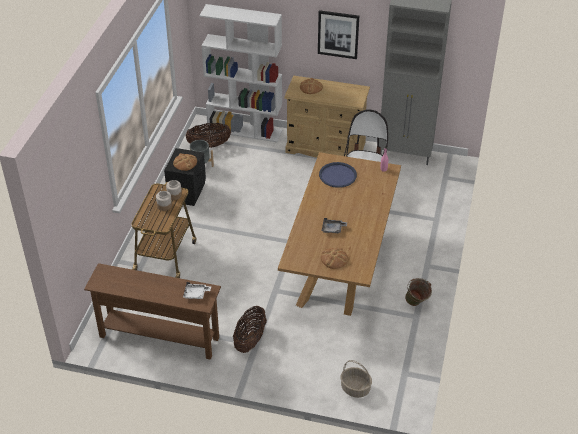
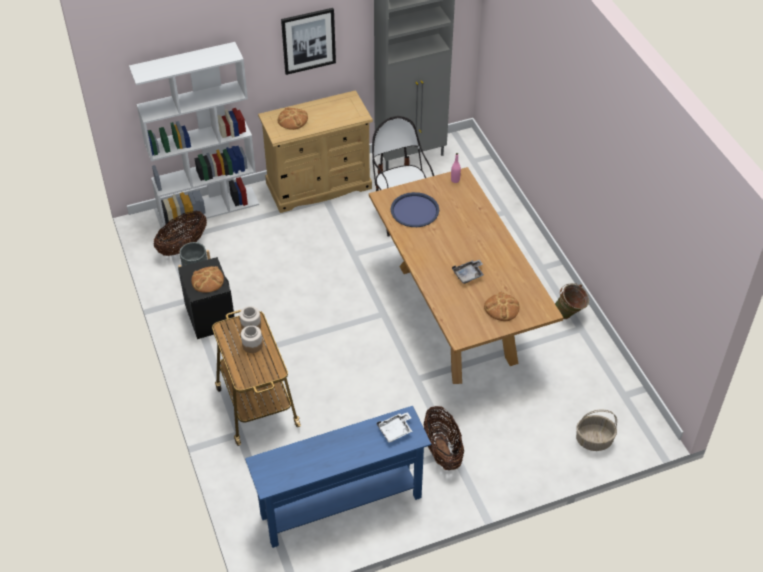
camera: 35 degrees left, 5 degrees up
(159, 337) = (341, 507): brown console table -> blue console table

